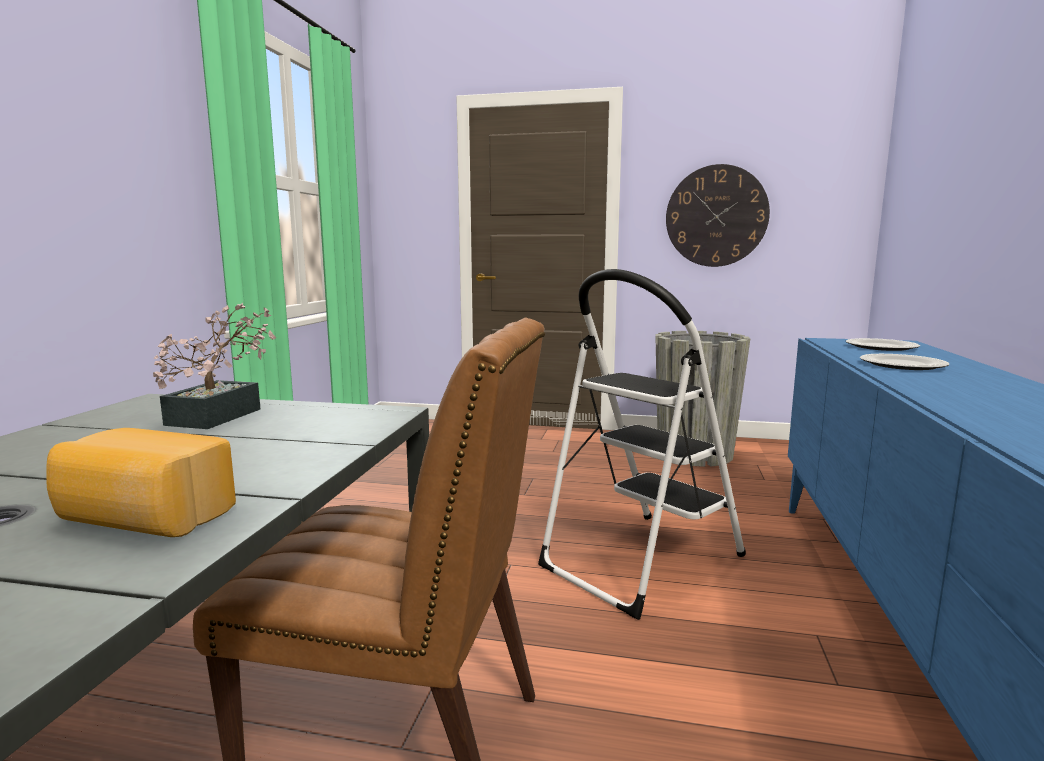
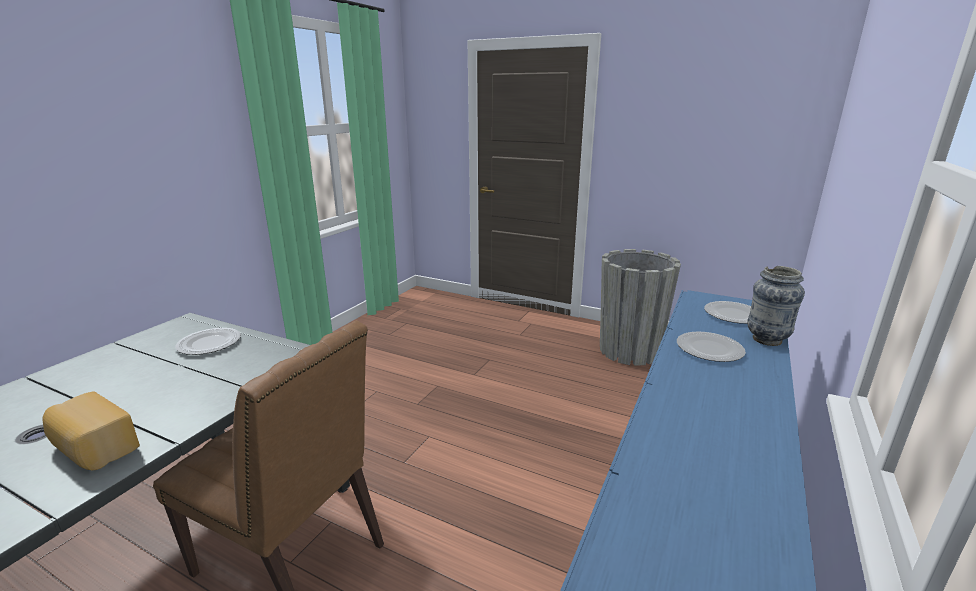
camera: 15 degrees right, 10 degrees up
(222, 414) = (209, 344): potted plant -> plate
(638, 561) = (517, 449): step ladder -> none
(716, 216) = (675, 151): wall clock -> none
(944, 357) = (766, 339): none -> vase

